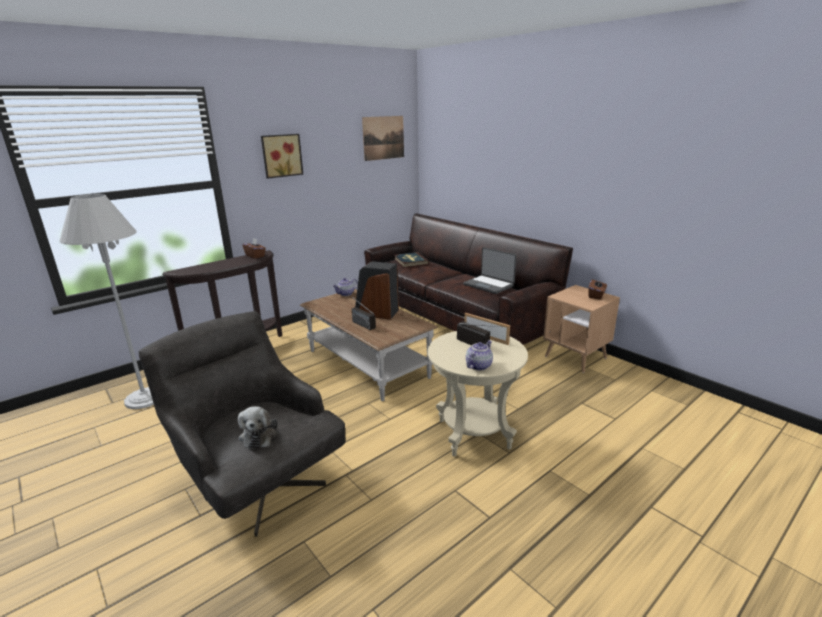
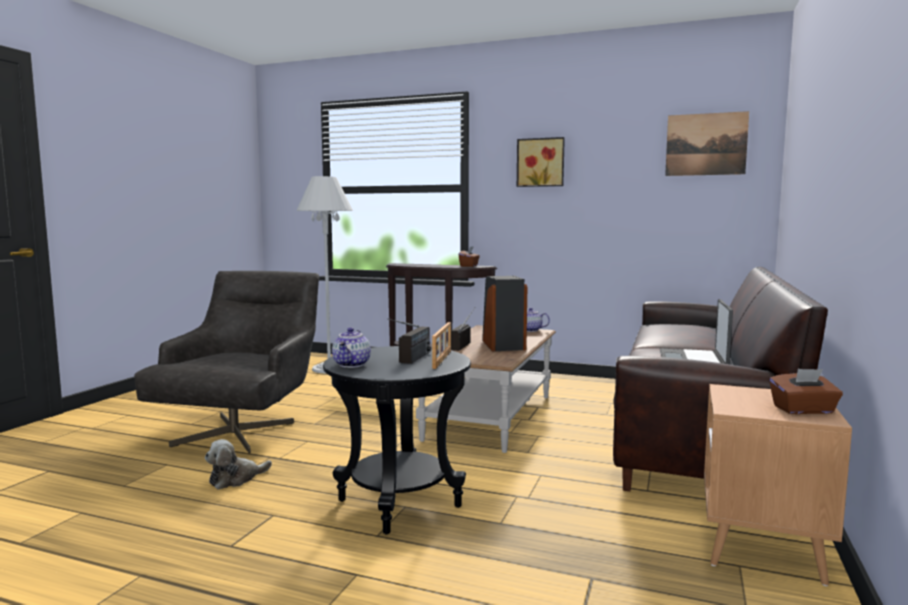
camera: 60 degrees right, 15 degrees down
(259, 435) = (212, 359): plush toy -> plush toy (235, 479)
(410, 261) = (682, 326): book -> none
(473, 434) = (399, 504): beige side table -> black side table
(478, 365) = (352, 364): teapot -> teapot turned 90 degrees clockwise

